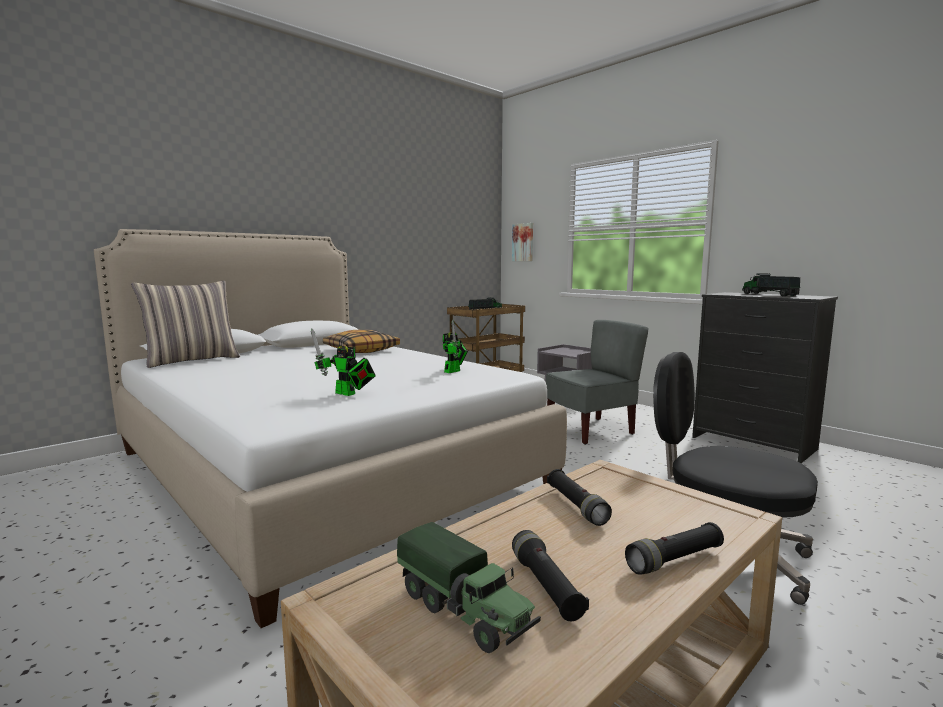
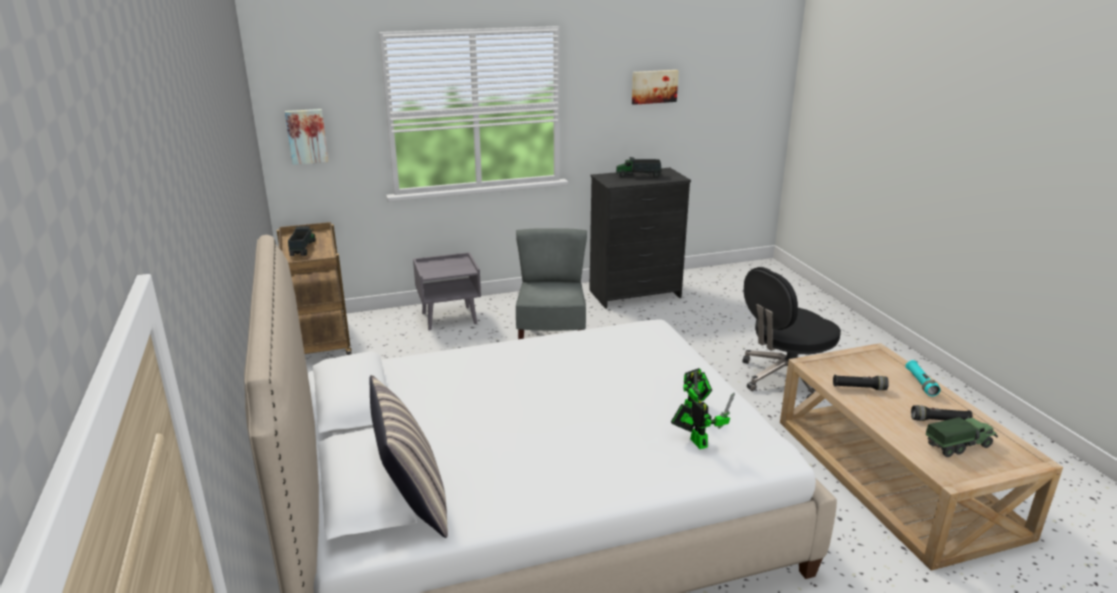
camera: 65 degrees left, 15 degrees up
(361, 350) = (455, 374): pillow -> none
(454, 371) = (623, 347): toy robot -> toy robot (696, 441)
(675, 560) = (920, 383): black flashlight -> turquoise flashlight
(837, 197) = (654, 86): none -> picture

